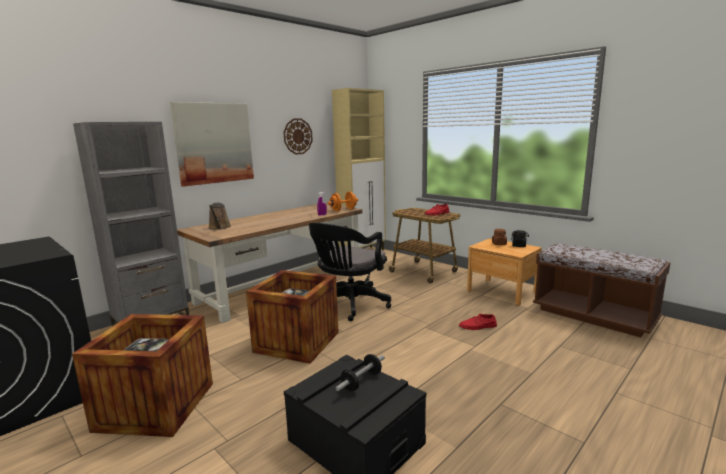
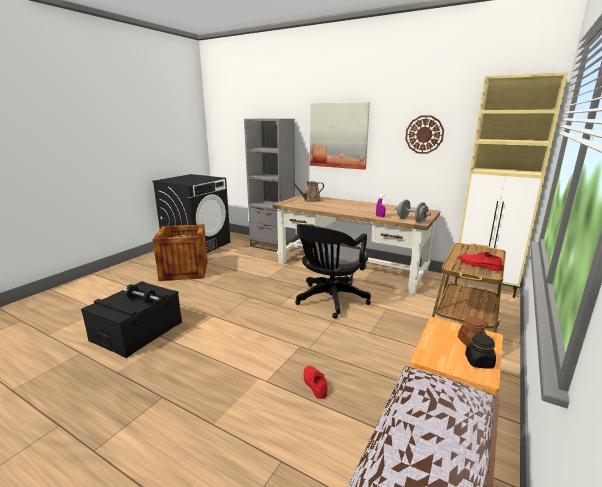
camera: 75 degrees right, 5 degrees up
(297, 342) = (257, 291): crate -> none
(343, 210) = (411, 220): orange dumbbell -> grey dumbbell
(349, 305) = (329, 301): black office chair -> black office chair turned 75 degrees counterclockwise

